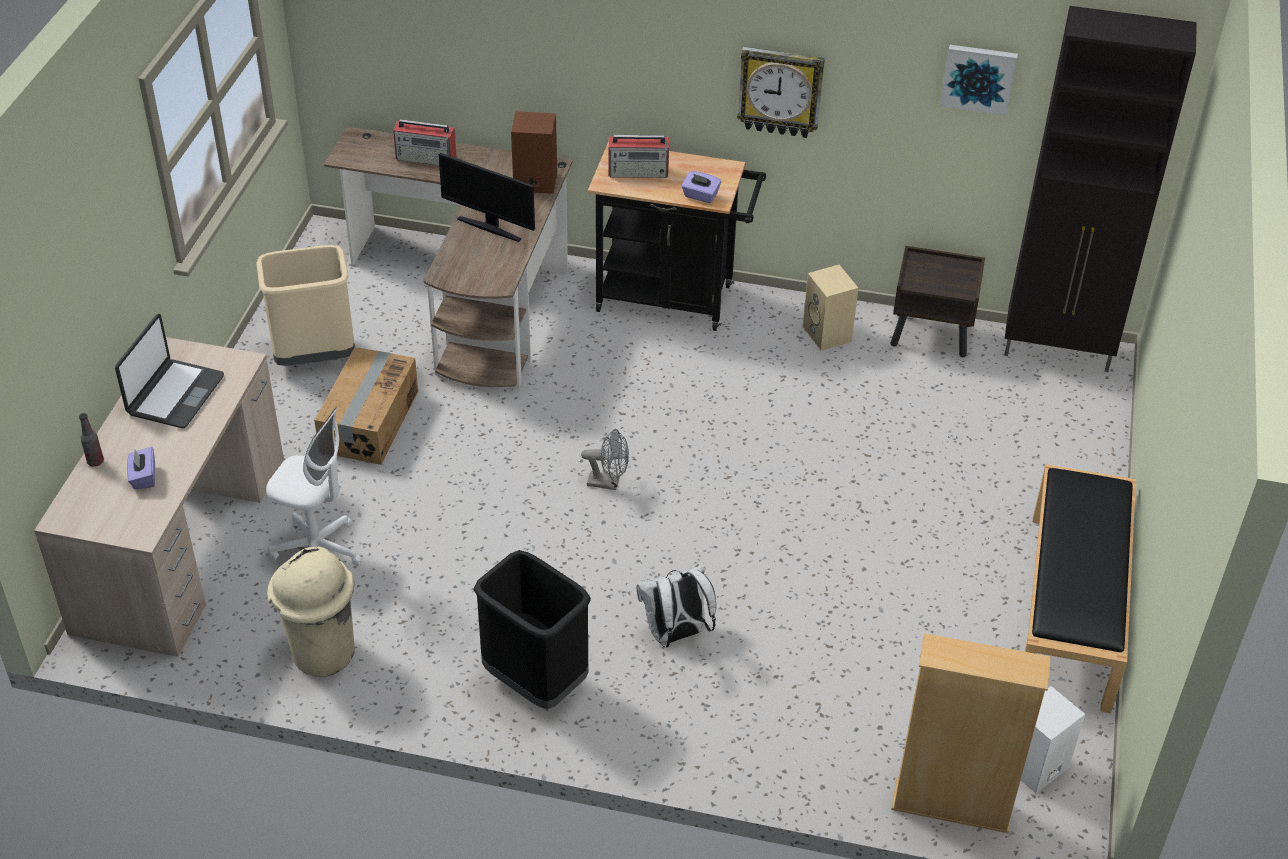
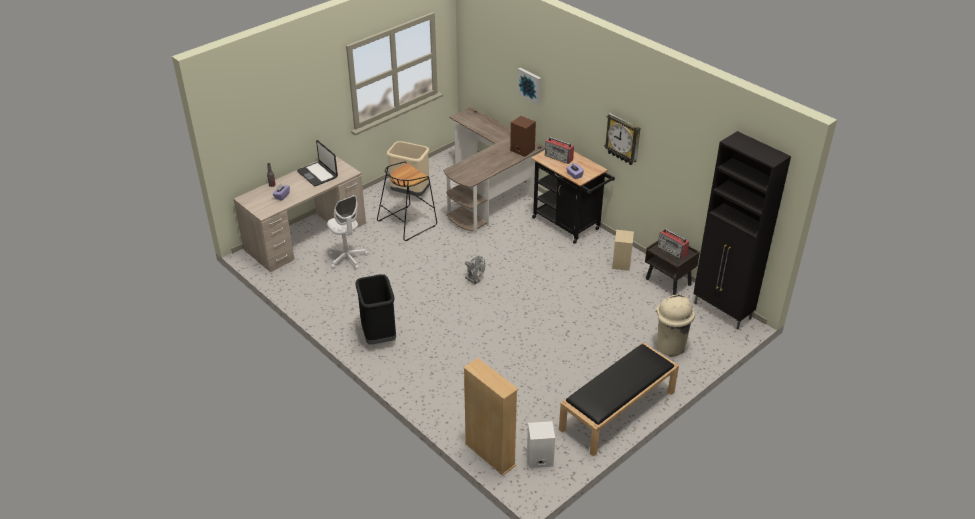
camera: 35 degrees right, 5 degrees down
(175, 395) = (318, 174): laptop -> laptop turned 90 degrees clockwise
(322, 653) = (316, 292): beige trash can -> beige trash can (670, 346)
(368, 421) = (407, 222): cardboard box -> black stool
(426, 158) = (489, 127): radio -> radio (672, 251)
(490, 228) = (487, 160): monitor -> none
(676, 635) = (445, 344): white backpack -> none
(978, 78) = (700, 157): picture -> picture (530, 85)

